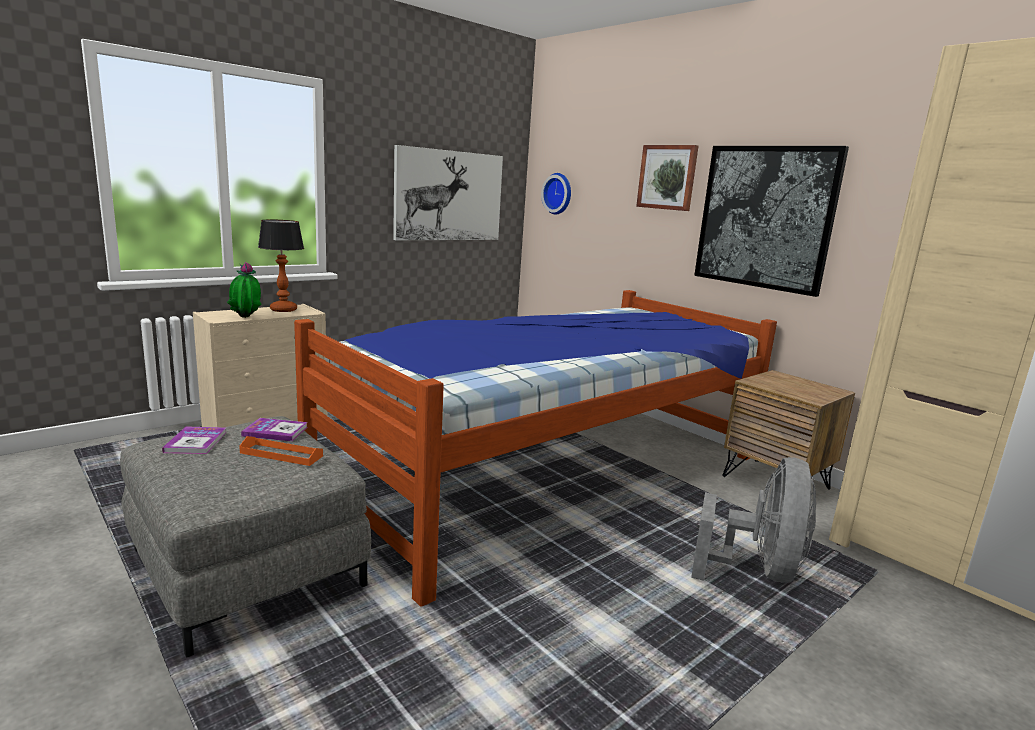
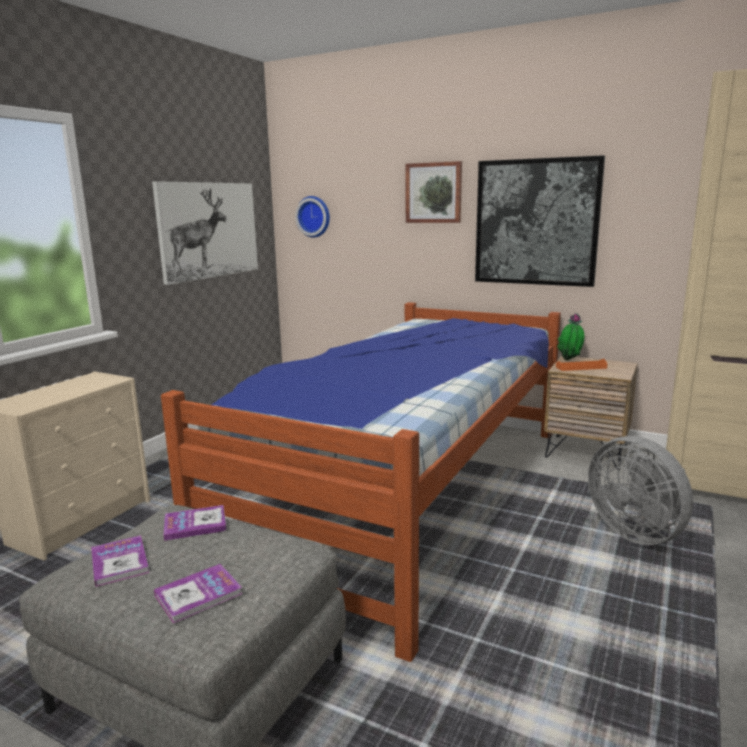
camera: 20 degrees left, 0 degrees up
(220, 477) = (198, 594): none -> book
(246, 318) = (52, 401): potted plant -> potted plant (570, 360)
(281, 454) = (233, 548): orange tray -> orange tray (581, 367)
(283, 309) = (81, 383): table lamp -> none
(758, 570) = (637, 532): grey fan -> grey fan turned 150 degrees clockwise

